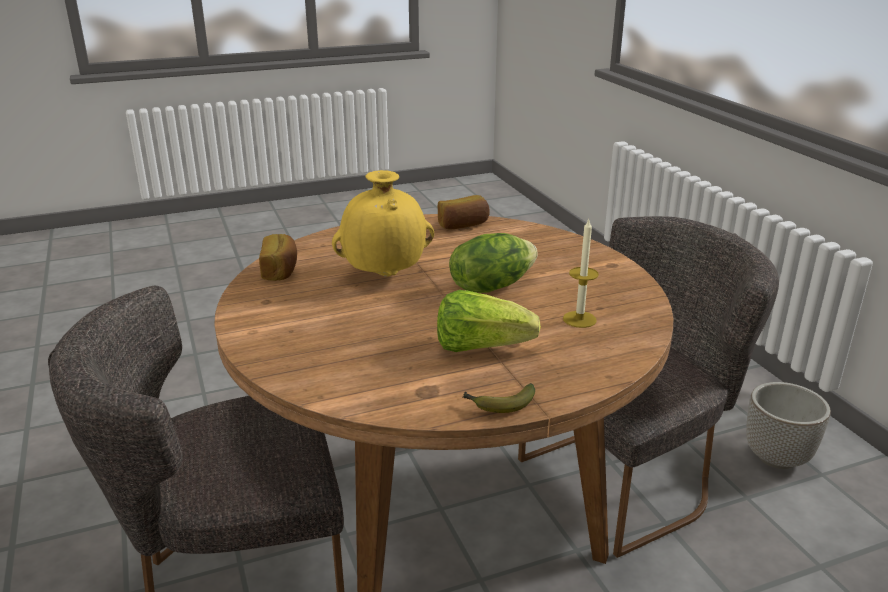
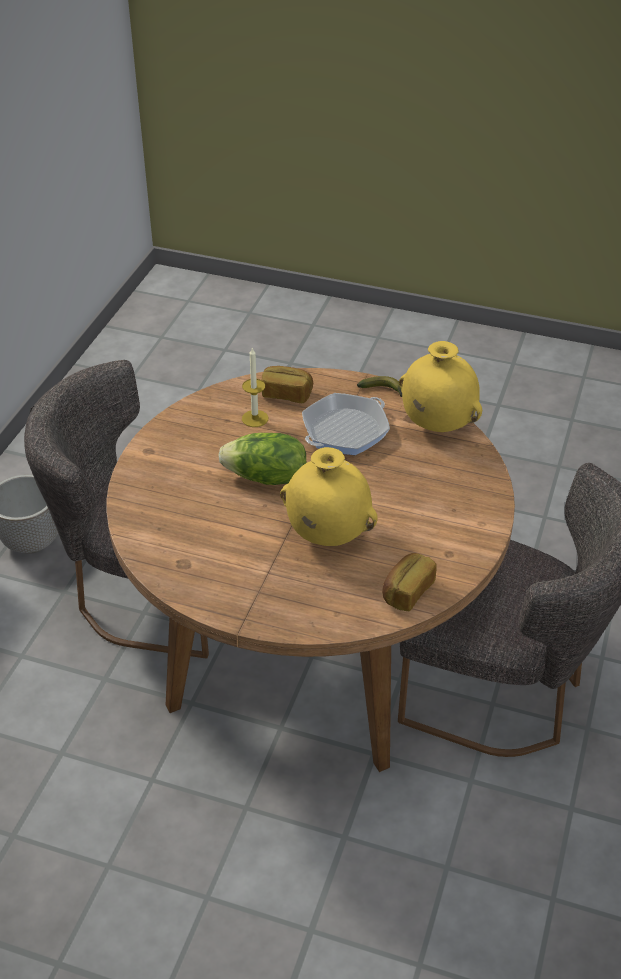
camera: 140 degrees left, 15 degrees up
(390, 396) = (436, 425): none -> yellow vase
(463, 225) = (177, 570): bread -> bread (286, 394)
(480, 347) = (345, 431): lettuce -> frying pan

